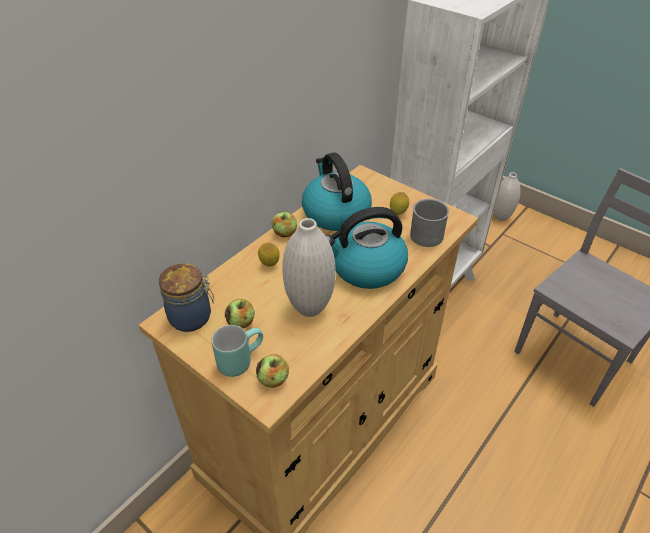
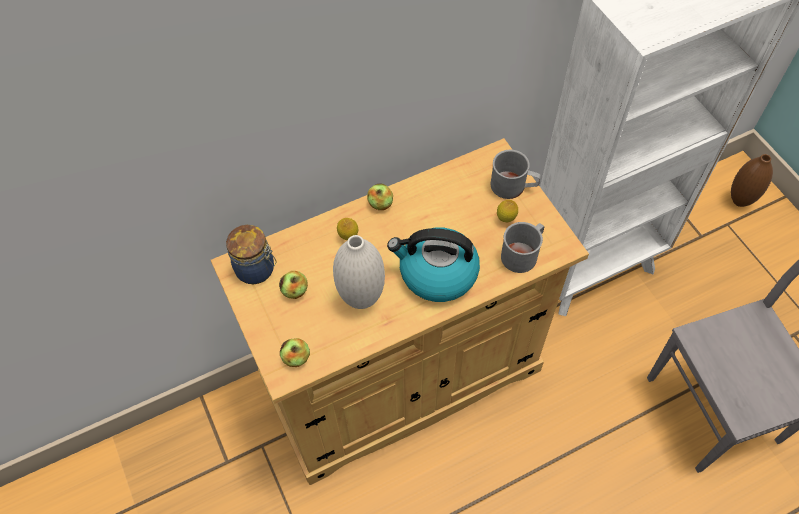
camera: 25 degrees right, 15 degrees up
(240, 359) = (278, 327): turquoise mug -> none
(335, 213) = (442, 195): kettle -> none
(389, 191) = (513, 186): none -> grey mug
(501, 217) = (740, 200): white vase -> brown vase

